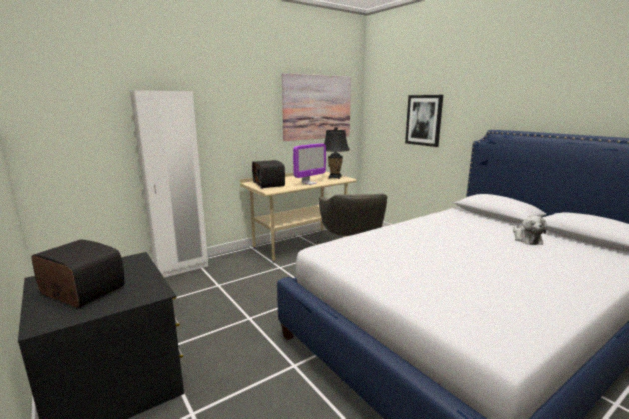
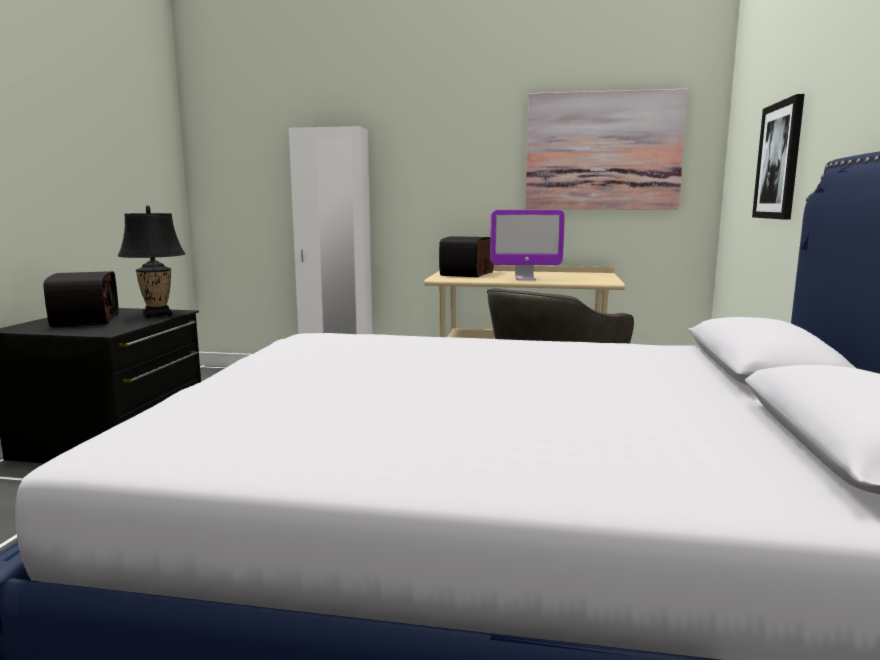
camera: 45 degrees right, 5 degrees down
(335, 177) = (595, 278): black table lamp -> black table lamp (158, 315)
(526, 239) = (658, 404): plush toy -> none

